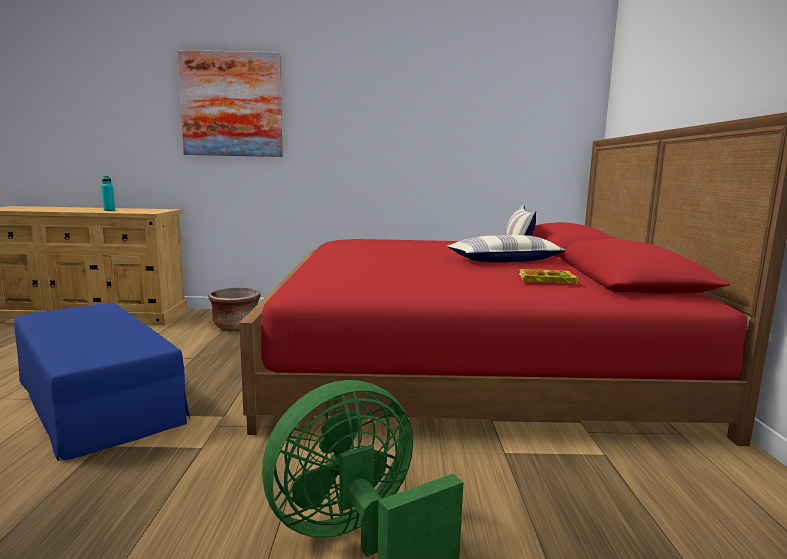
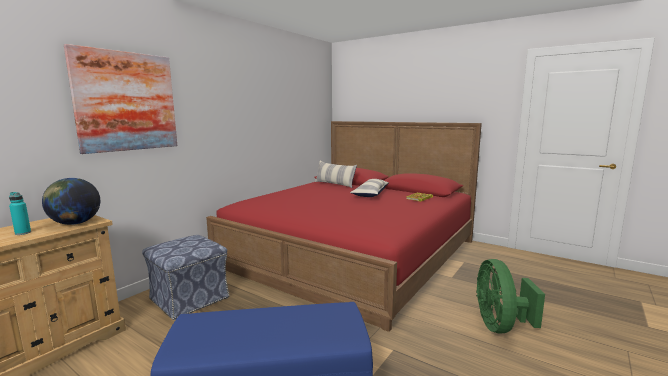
camera: 55 degrees left, 0 degrees up
(141, 211) = (75, 223): none -> globe
(235, 325) = (188, 299): brown planter -> ottoman

